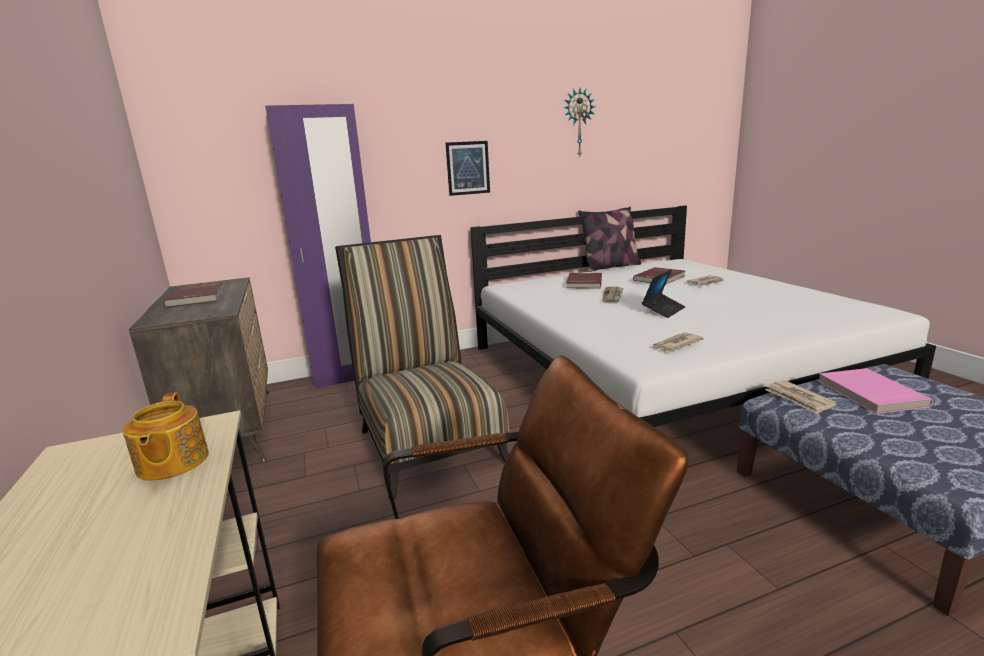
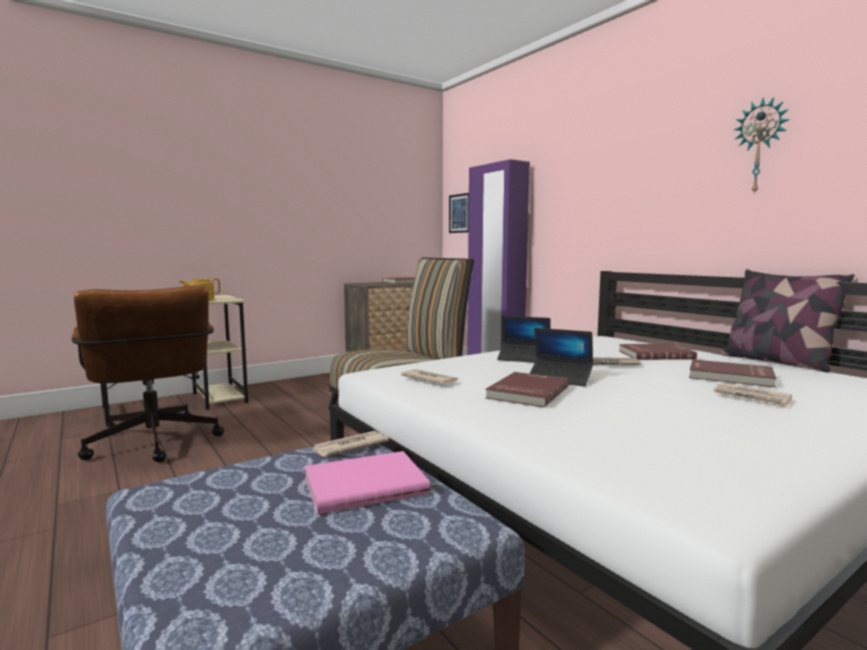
camera: 75 degrees right, 10 degrees down
(468, 168) = (613, 210): picture -> picture (459, 213)
(589, 313) = (524, 358): none -> laptop
(707, 321) = (526, 392): none -> red book

